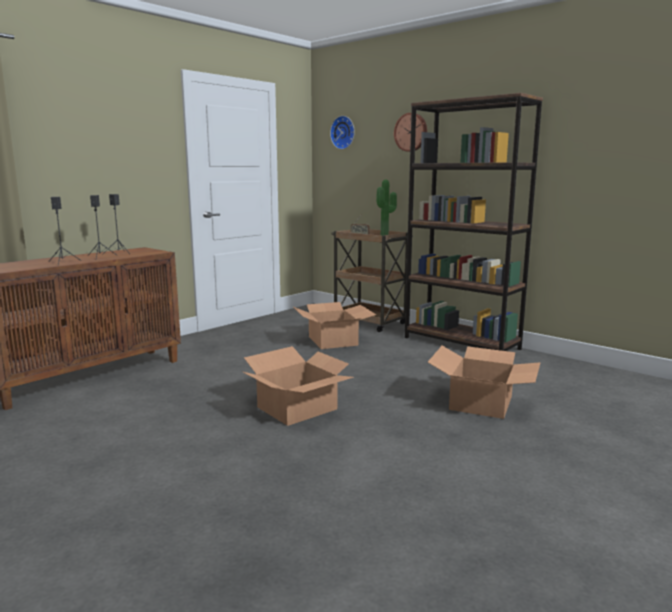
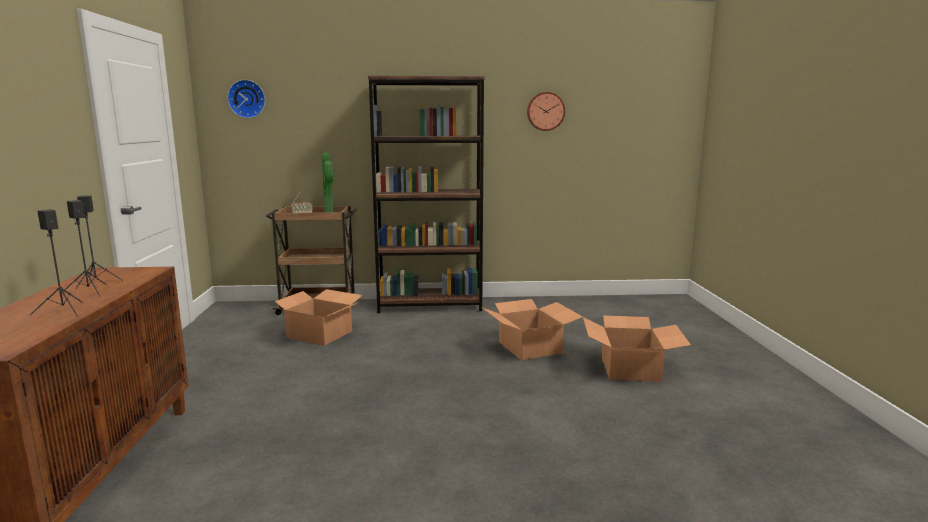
camera: 45 degrees left, 0 degrees up
(298, 408) = (417, 404): cardboard box -> cardboard box (631, 368)
(411, 132) = (342, 103): wall clock -> wall clock (545, 111)

